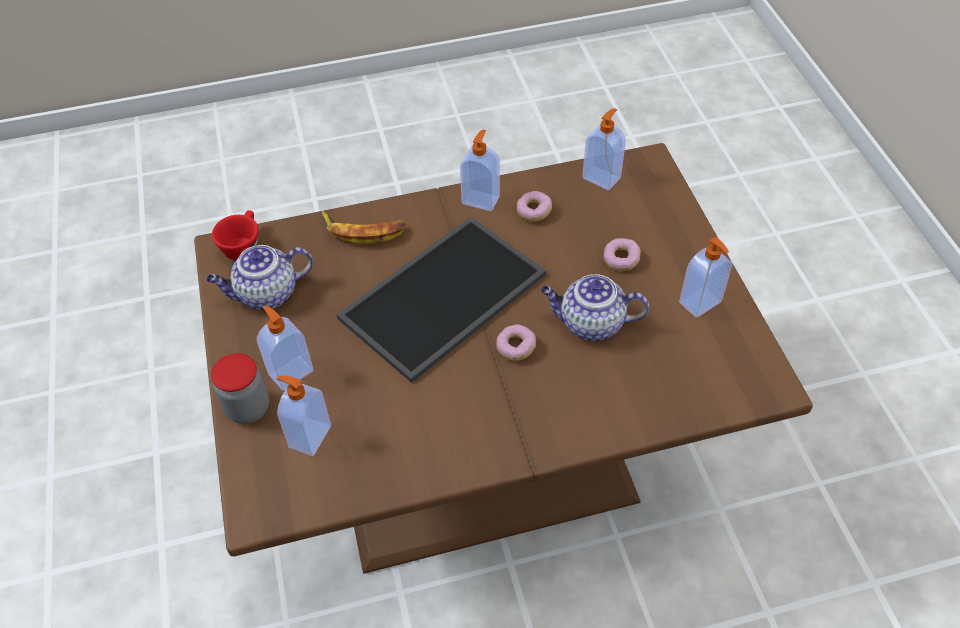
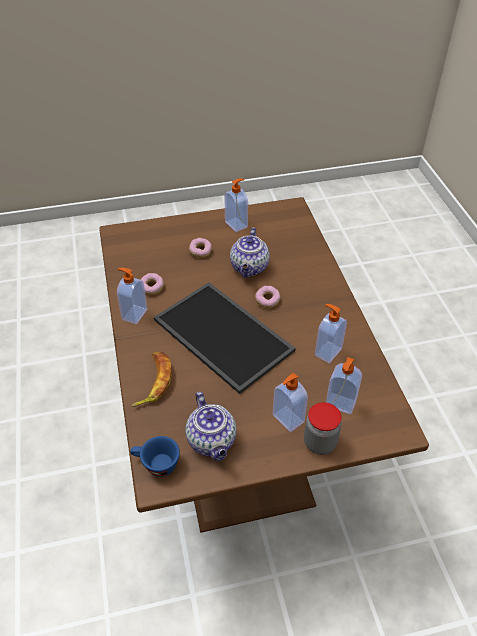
camera: 90 degrees left, 5 degrees down
(243, 245) = (156, 464): red cup -> blue cup
(602, 177) = (126, 254): soap dispenser -> soap dispenser (327, 352)

